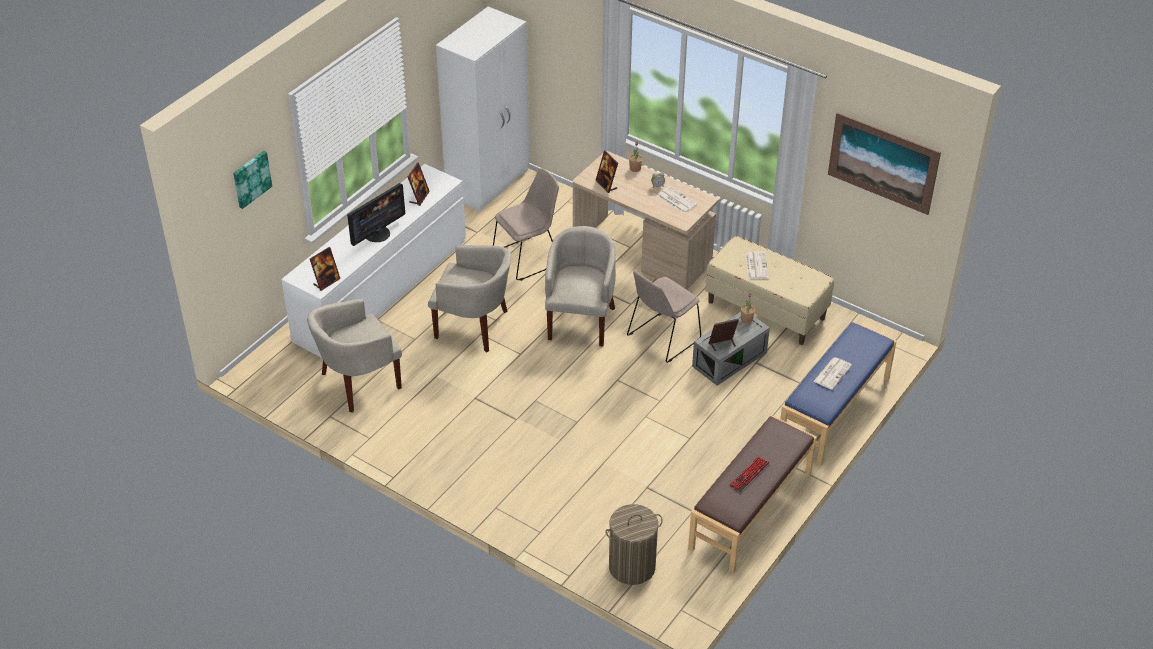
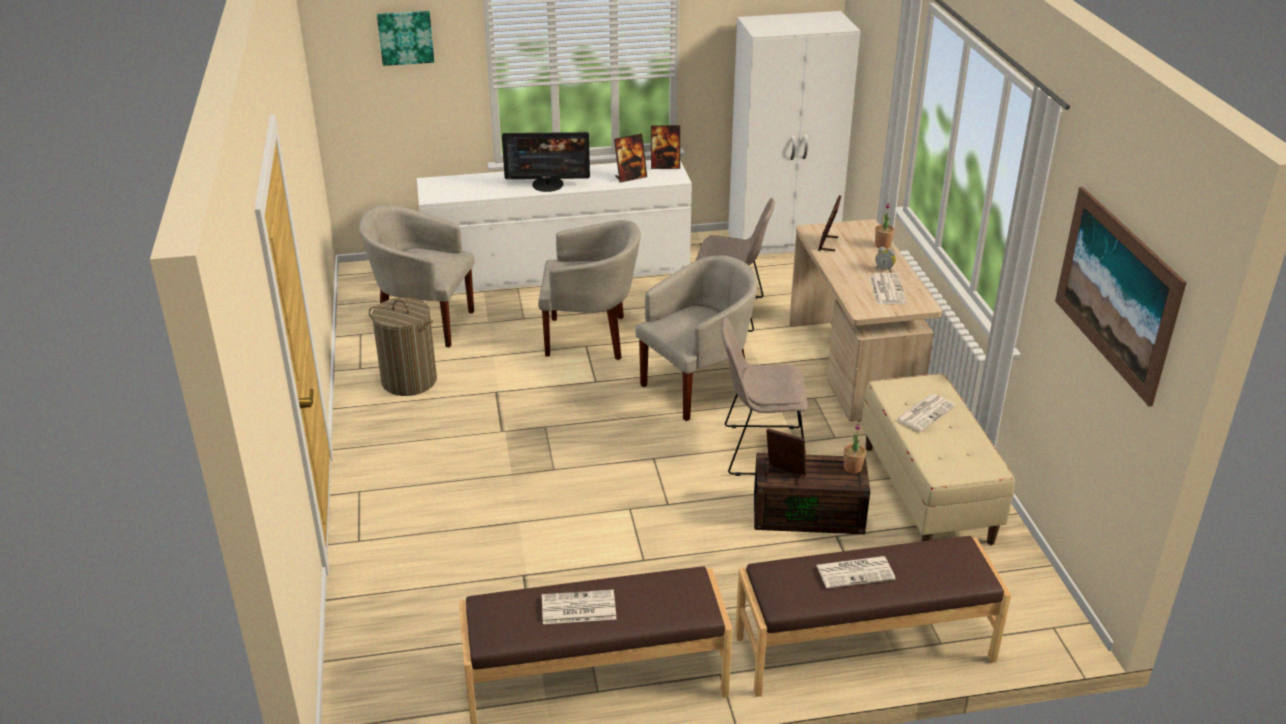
camera: 45 degrees right, 10 degrees down
(326, 282) = (445, 196): picture frame -> picture frame (665, 166)
(474, 326) = (590, 337): beige armchair -> beige armchair turned 60 degrees counterclockwise
(631, 566) = (383, 640): laundry basket -> laundry basket (409, 381)
(729, 358) = (809, 513): grey storage box -> brown storage box
(749, 475) = (577, 608): keyboard -> newspaper
(835, 411) = (864, 649): blue bench -> brown bench

